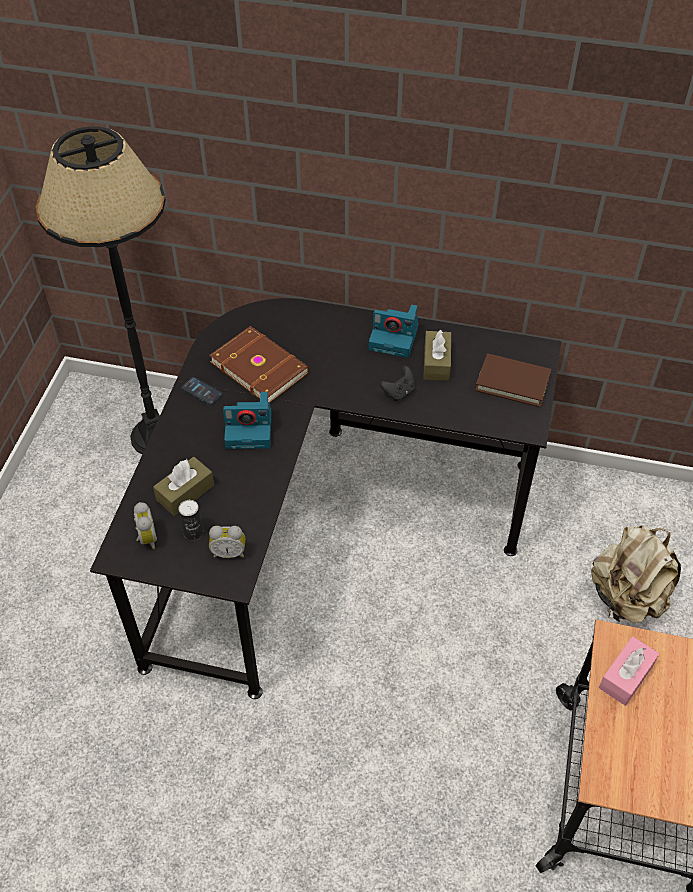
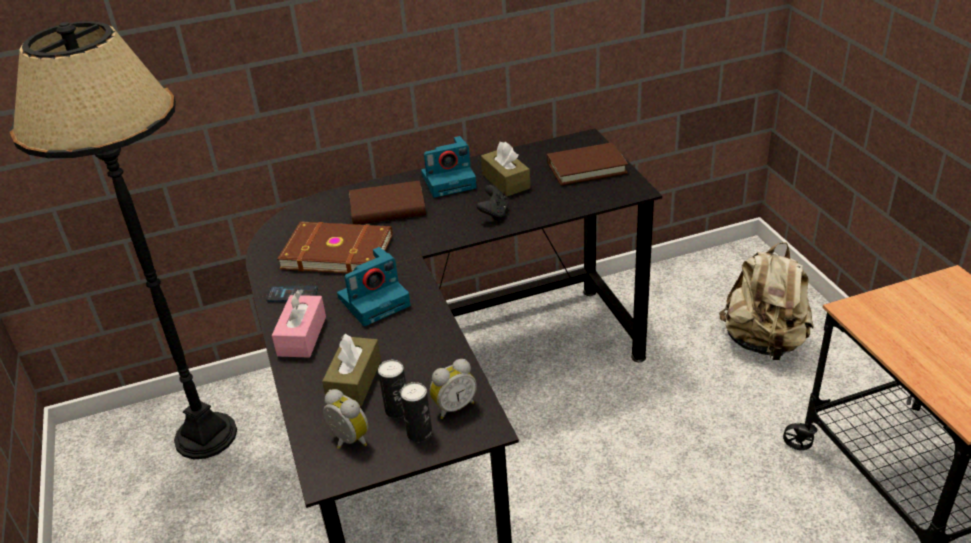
camera: 30 degrees left, 15 degrees down
(192, 559) = (419, 433): none -> can
(327, 342) = (387, 208): none -> brown book
(626, 676) = (893, 330): pink tissue box -> pink tissue box (302, 336)

